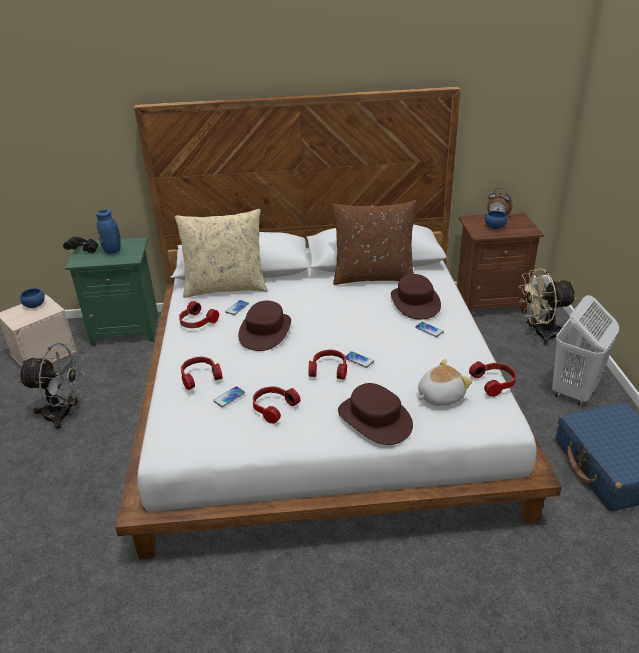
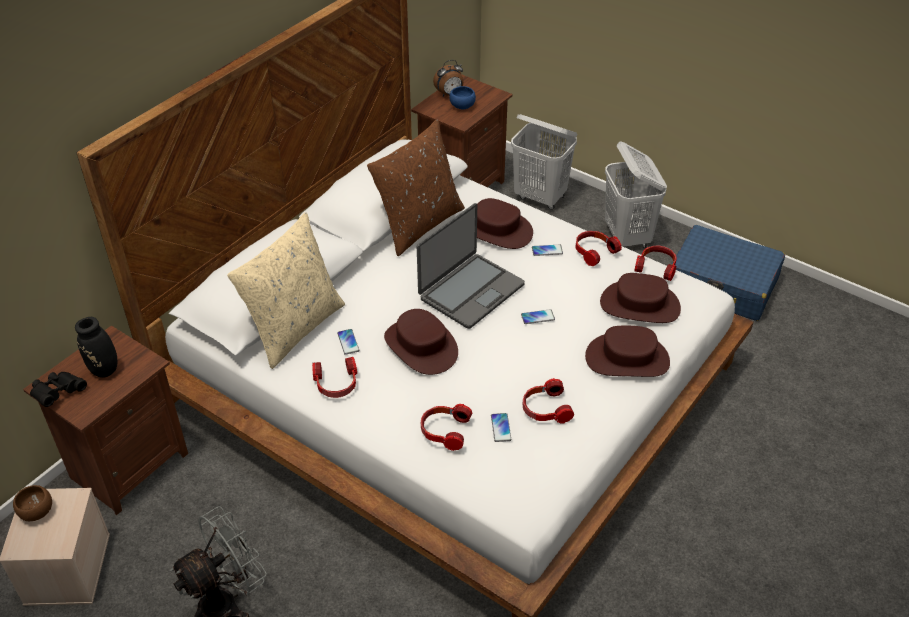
camera: 50 degrees left, 10 degrees up
(34, 305) = (35, 512): blue bowl -> brown bowl
(113, 252) = (106, 371): blue vase -> black vase
(126, 329) = (127, 465): green nightstand -> brown nightstand
(329, 370) = (530, 343): headphones -> headphones (593, 252)
(342, 322) = (470, 291): none -> laptop
(439, 396) = (640, 305): plush toy -> brown hat
(540, 334) = (540, 197): beige fan -> white laundry basket

